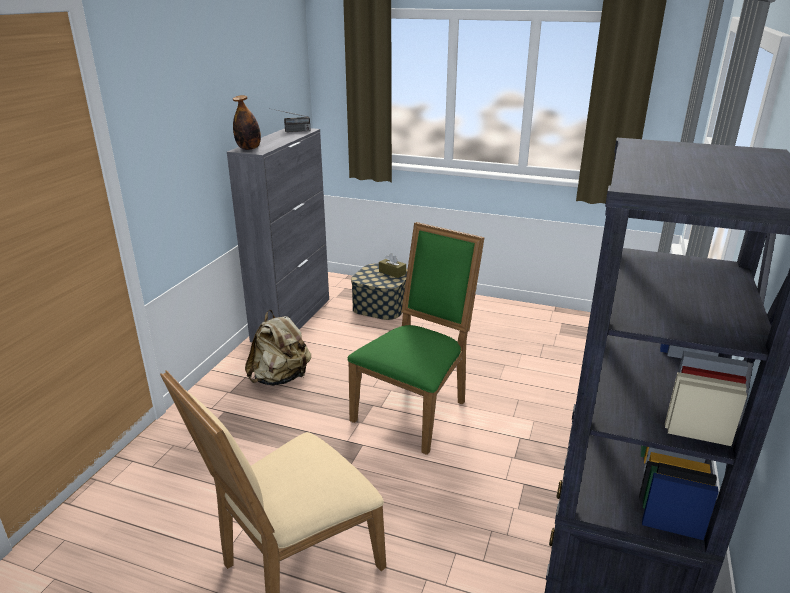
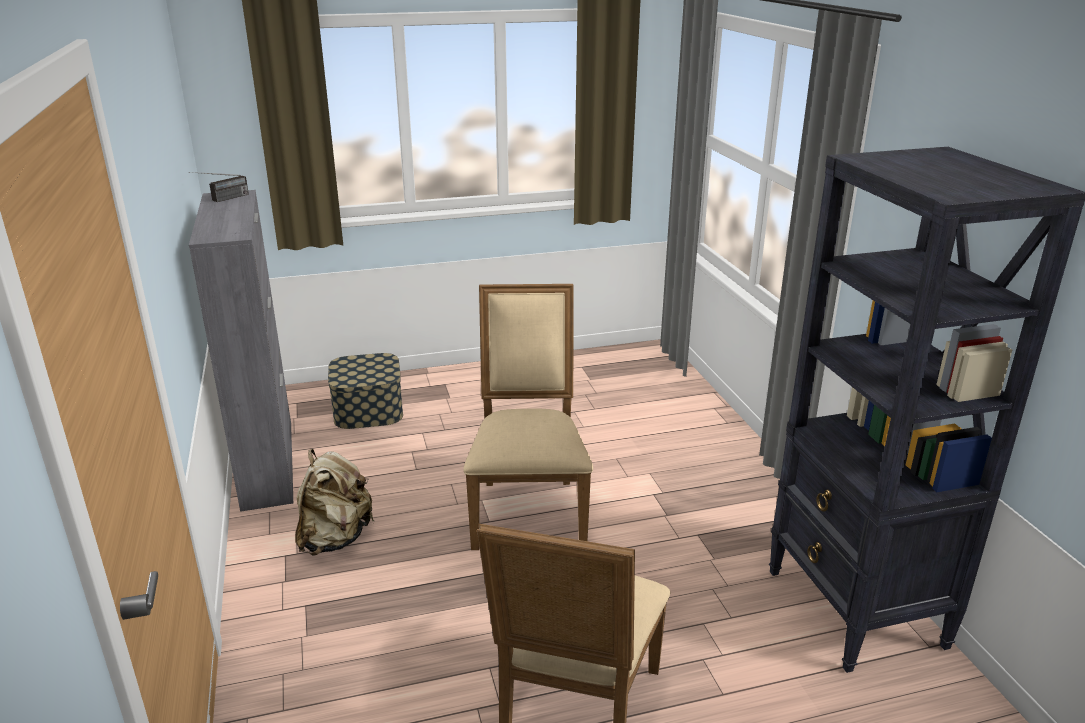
camera: 35 degrees left, 0 degrees up
(249, 149) = (215, 234): bottle -> none
(392, 272) = (374, 362): brown tissue box -> none
(415, 409) = (528, 508): green chair -> beige chair

